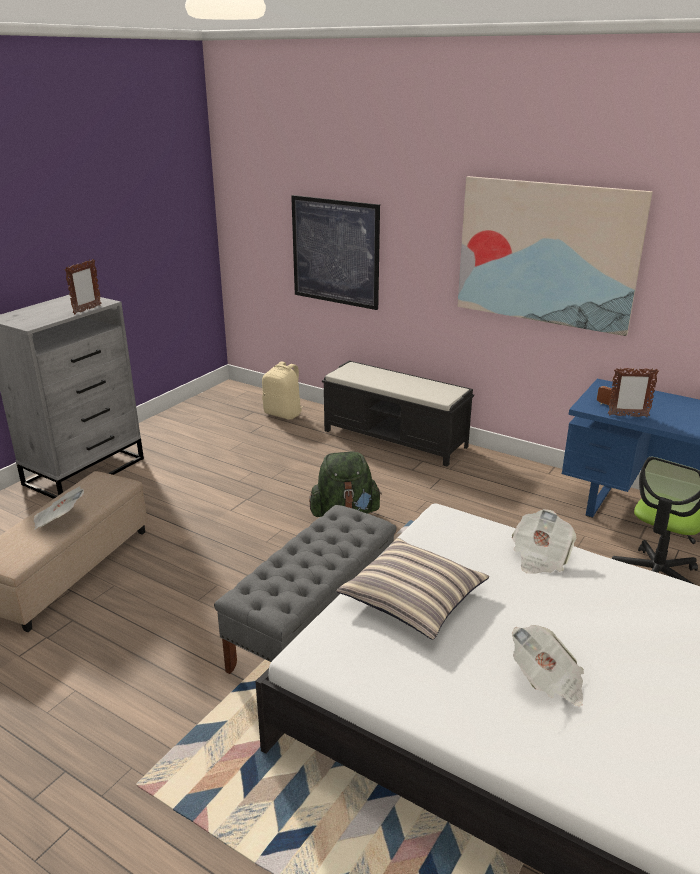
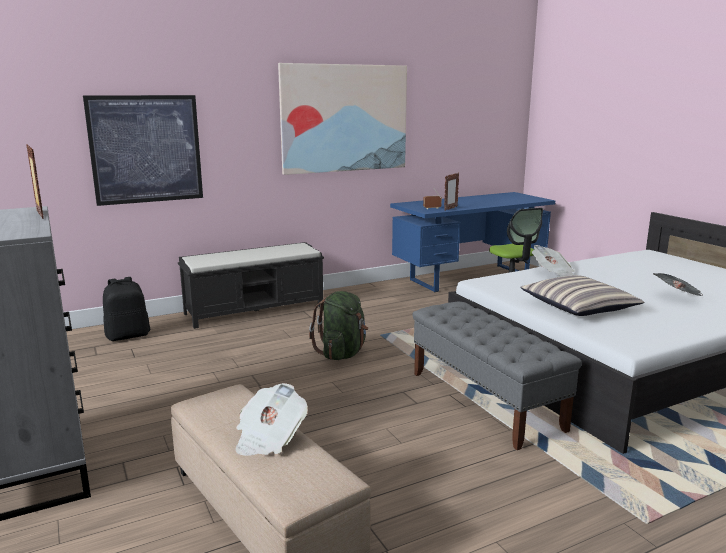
camera: 60 degrees left, 10 degrees down
(283, 414) = (128, 335): beige backpack -> black backpack

